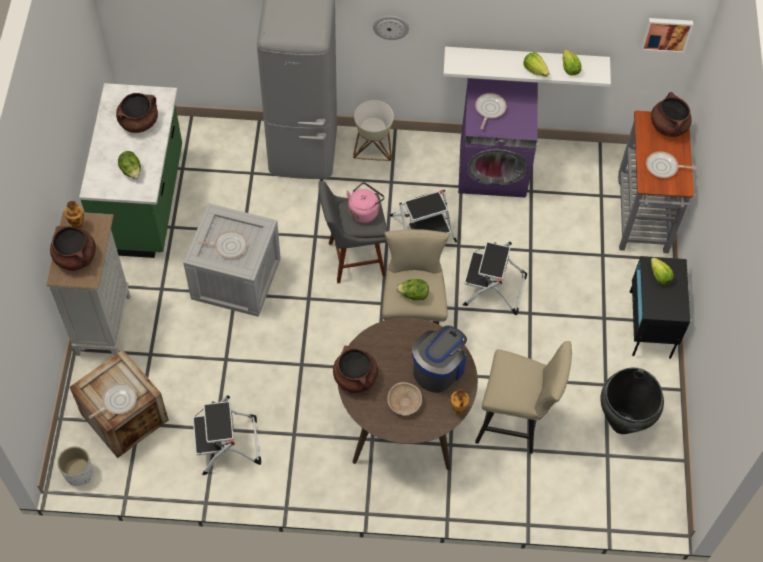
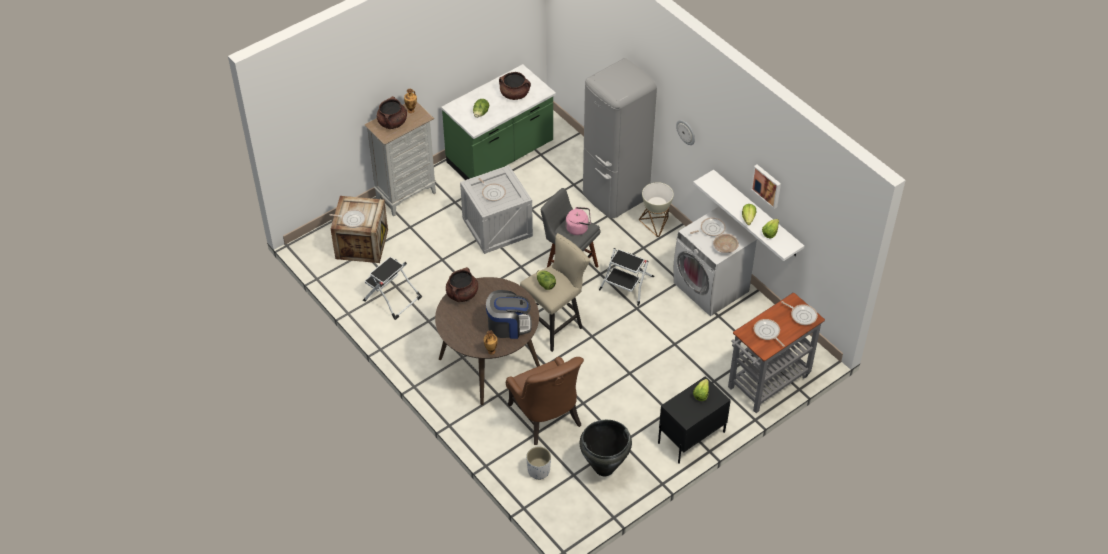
camera: 50 degrees right, 10 degrees down
(79, 473) = (310, 250): white planter -> white planter (539, 470)
(404, 403) = (469, 325): beige bowl -> beige bowl (725, 248)
(493, 168) = (712, 287): purple washing machine -> white washing machine
(493, 287) = (627, 344): step ladder -> none
(515, 423) = (546, 415): beige stool -> brown chair
(666, 33) = (837, 247): picture -> picture (767, 185)
(668, 126) = (802, 315): brown cooking pot -> frying pan

